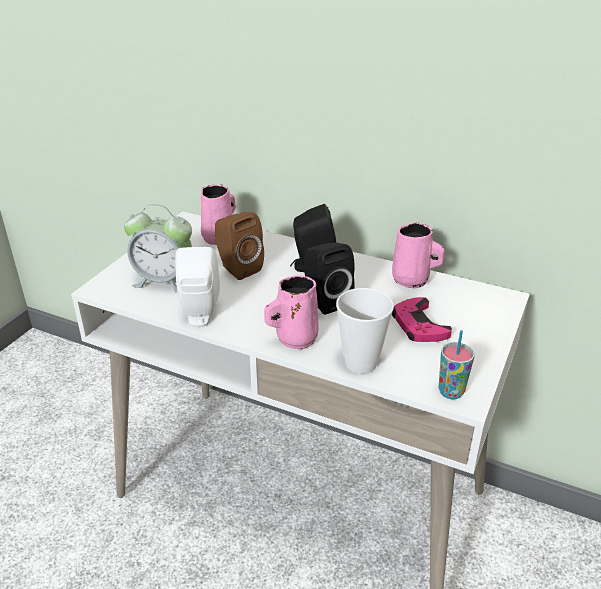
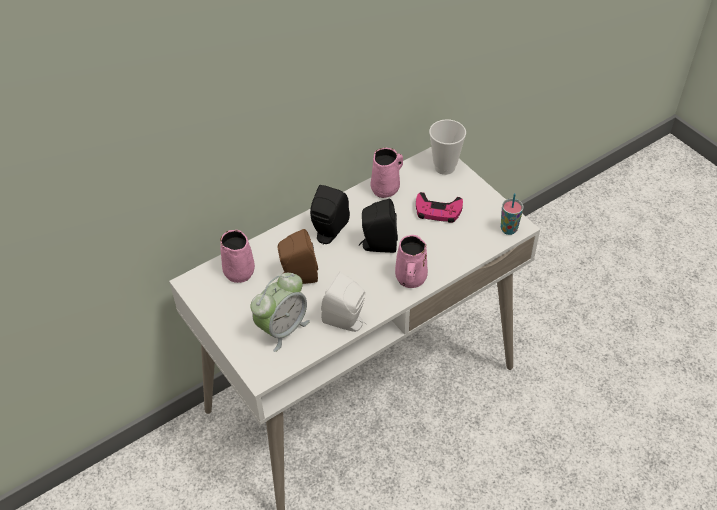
camera: 60 degrees left, 15 degrees up
(361, 363) = (457, 257): cup -> cup (444, 167)

